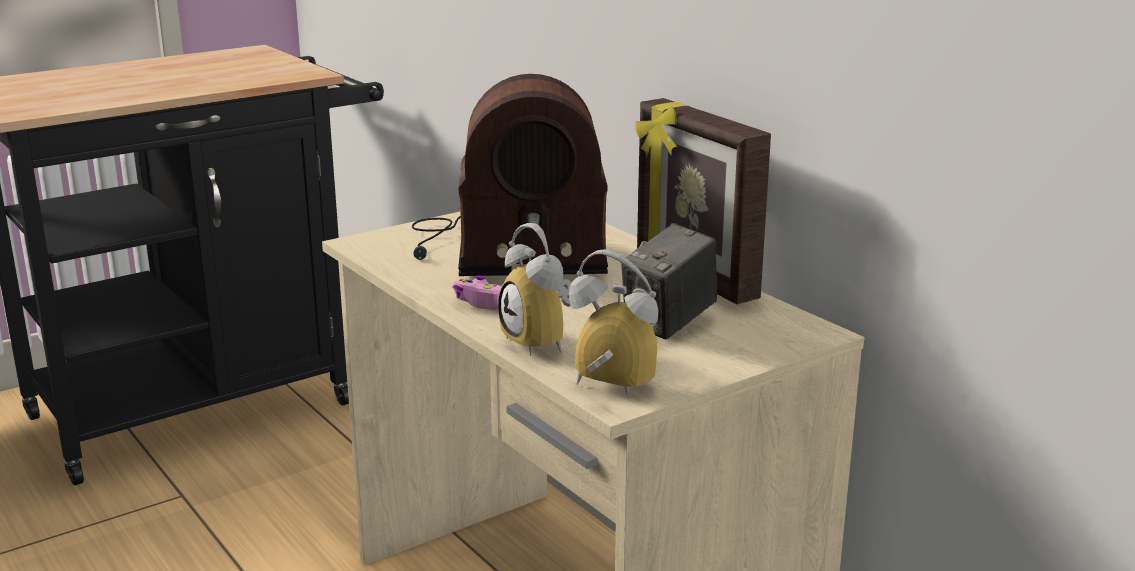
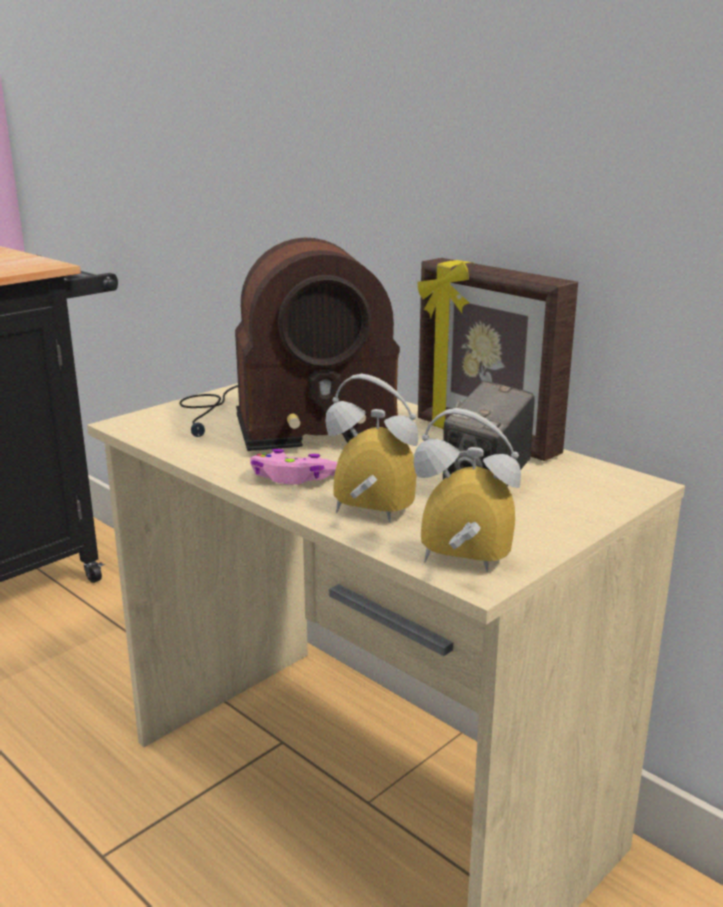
camera: 10 degrees left, 0 degrees up
(544, 342) = (366, 516): alarm clock -> alarm clock turned 150 degrees clockwise

